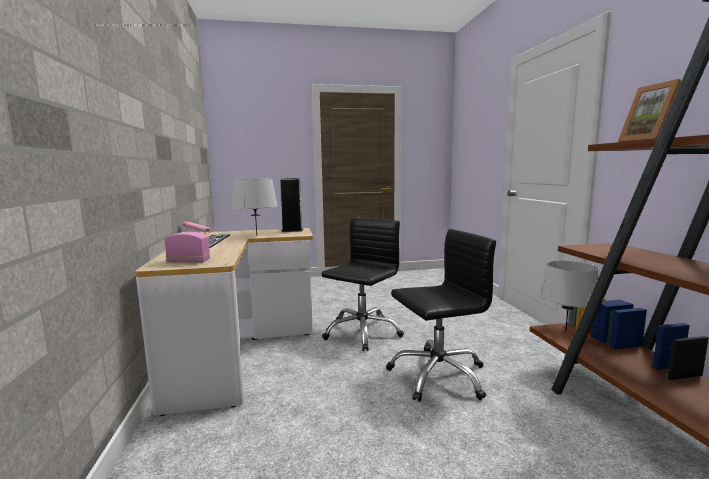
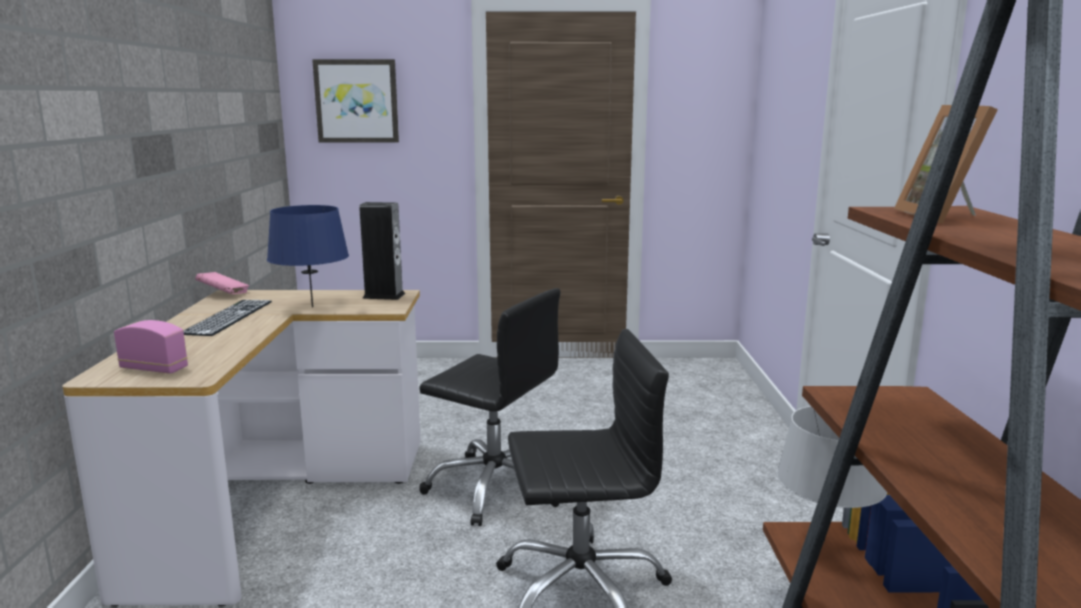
camera: 10 degrees right, 5 degrees up
(250, 138) = (356, 101): none -> picture
(256, 235) = (312, 307): grey table lamp -> blue table lamp
(362, 332) = (495, 487): black office chair -> black office chair turned 75 degrees clockwise

